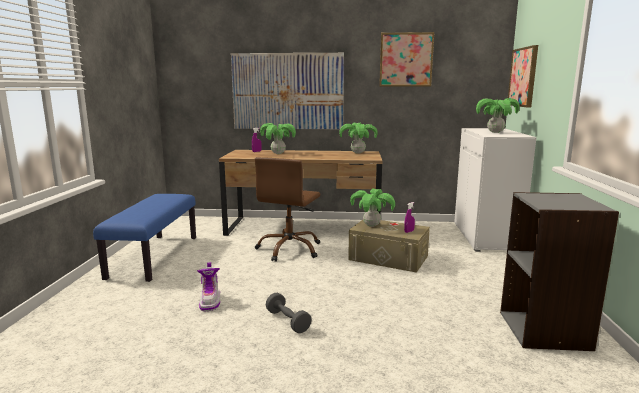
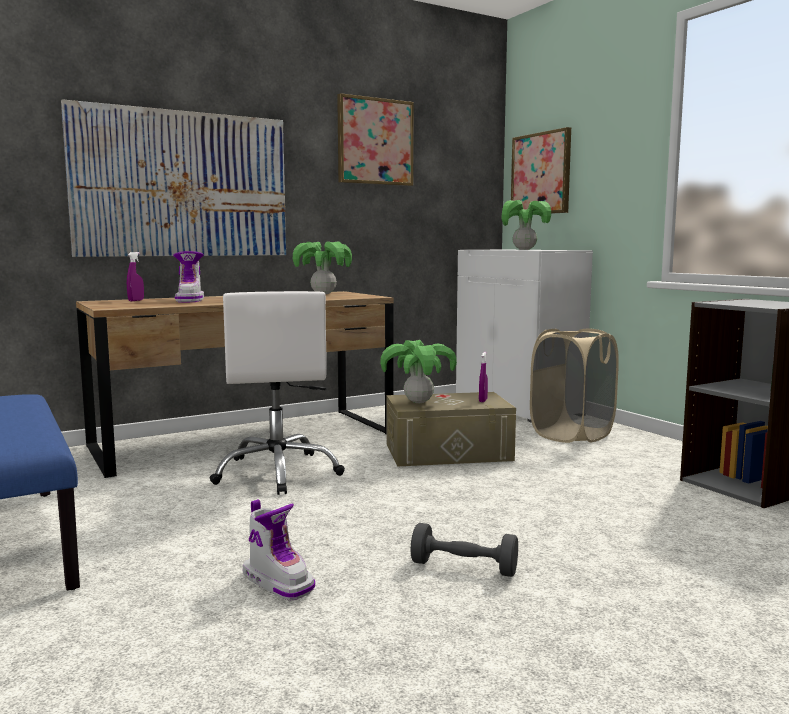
camera: 35 degrees left, 5 degrees down
(278, 153) = (190, 300): potted plant -> boot
(289, 249) = (278, 472): brown office chair -> white office chair
(485, 264) = (572, 434): none -> beige laundry basket

